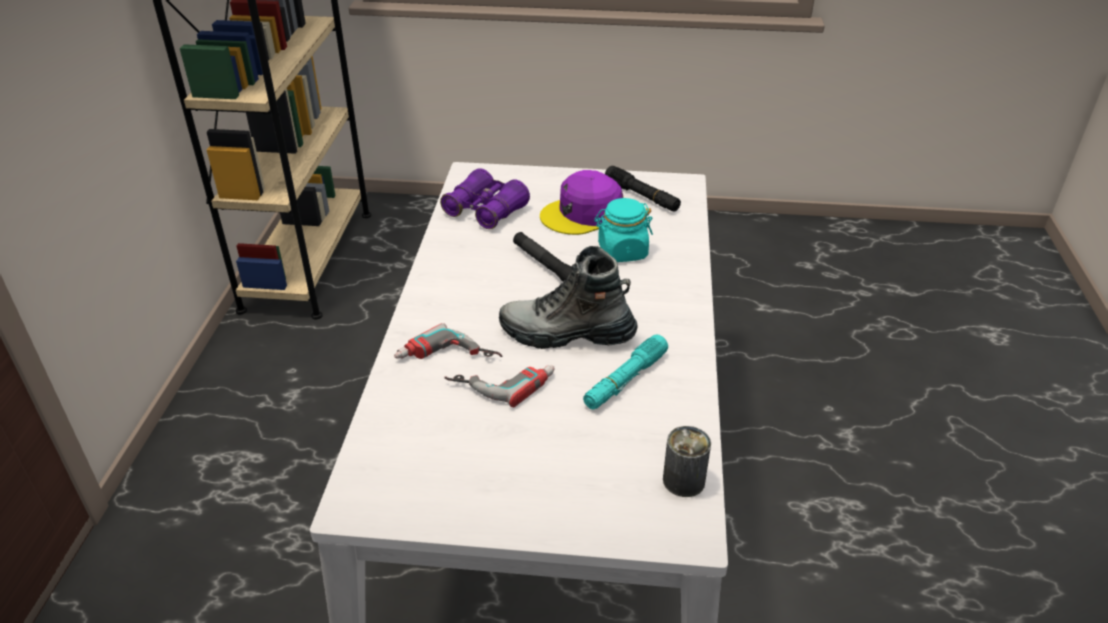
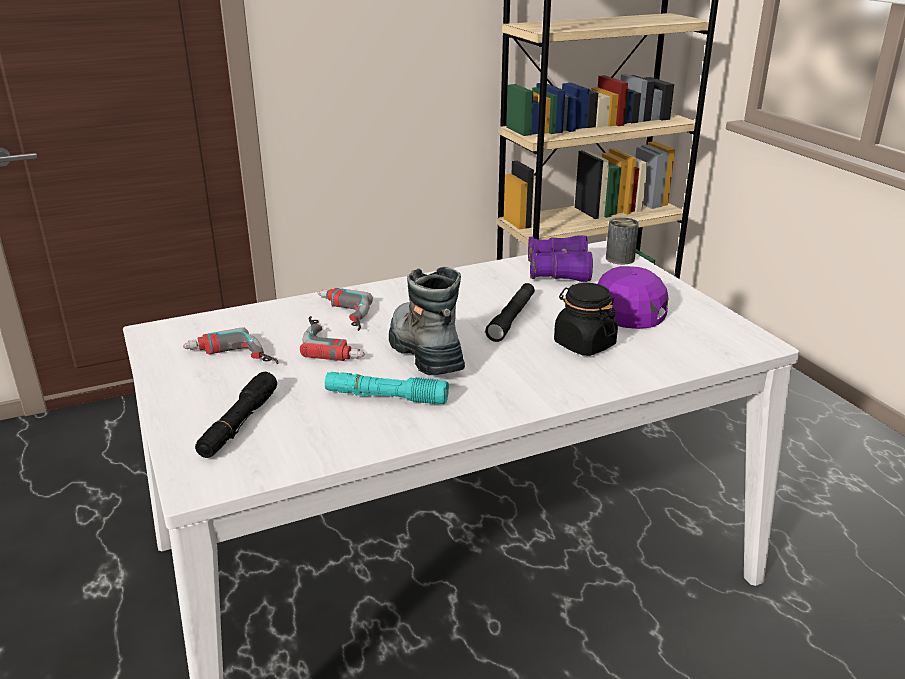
camera: 60 degrees right, 10 degrees down
(474, 459) = (230, 360): none -> power drill
(622, 251) = (584, 344): turquoise jar -> black jar
(642, 196) = (696, 329): black flashlight -> black flashlight (239, 424)
(683, 480) = (267, 463): can -> can (620, 258)

